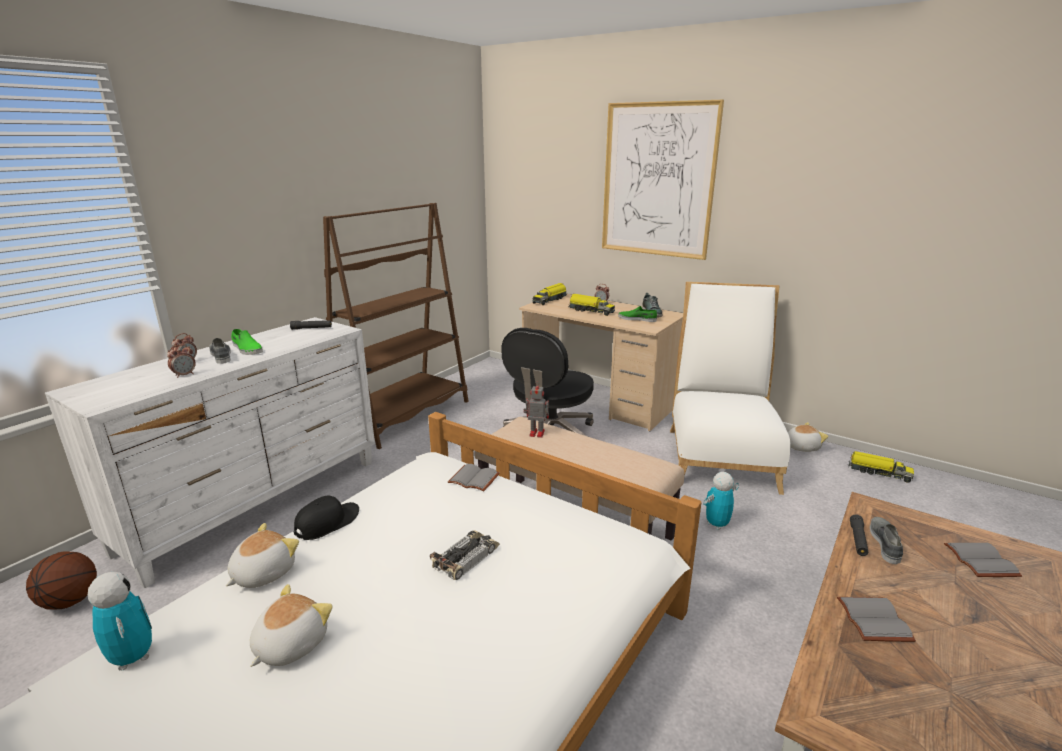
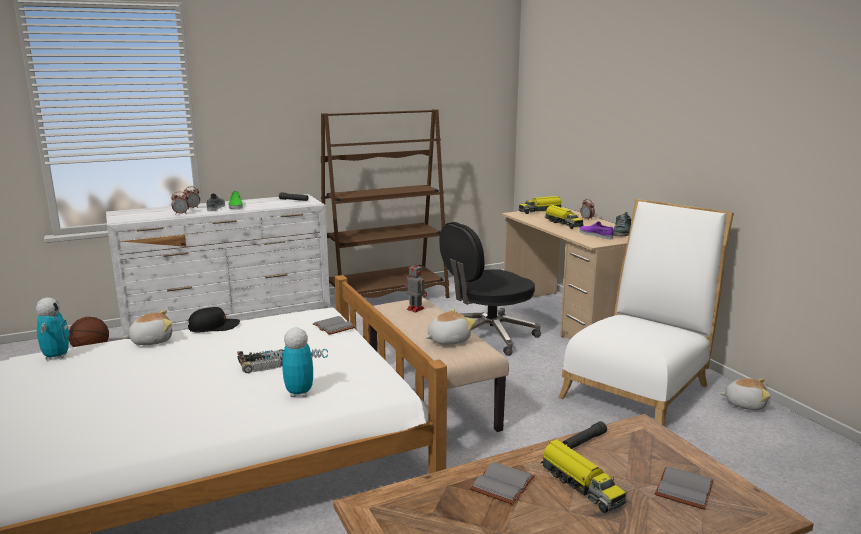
camera: 30 degrees right, 5 degrees down
(289, 644) = (125, 374): plush toy -> plush toy (448, 340)
(637, 319) = (596, 235): green shoe -> purple shoe
(658, 180) = (642, 95): picture -> none
(716, 524) = (556, 434): toy robot -> toy robot (299, 393)
(878, 472) = (810, 447): toy truck -> toy truck (580, 485)
(885, 543) = (607, 451): grey shoe -> none

